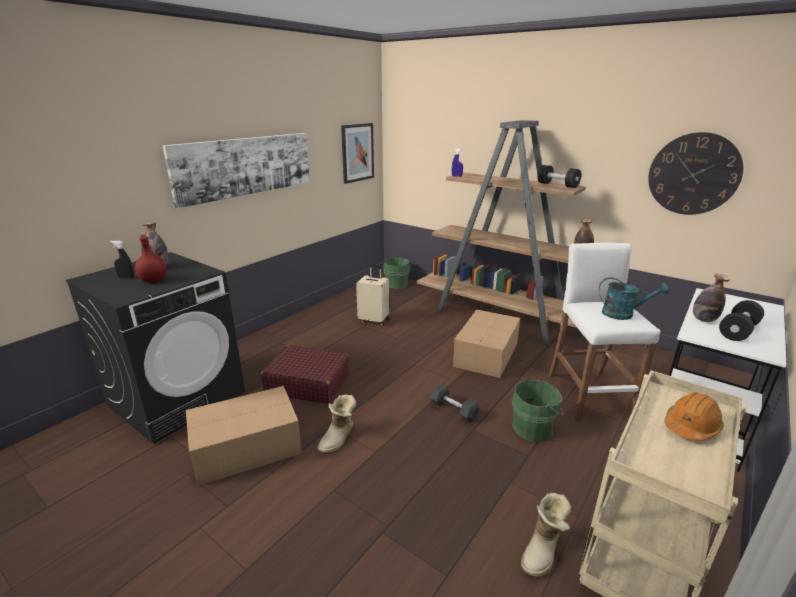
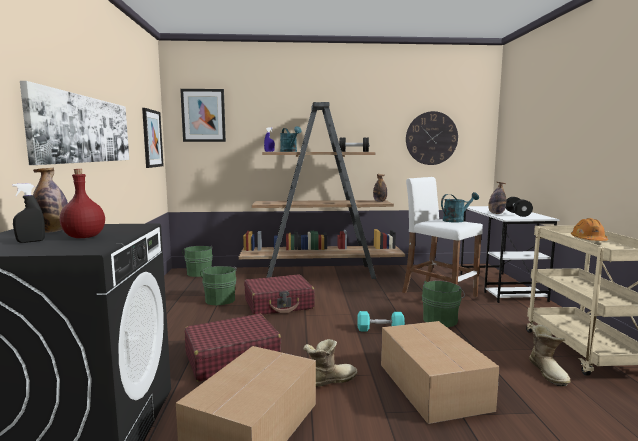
camera: 40 degrees left, 15 degrees down
(339, 438) = (329, 380): boot -> boot turned 105 degrees counterclockwise
(374, 320) = (220, 299): beige suitcase -> green bucket
(410, 343) = (279, 304): none -> red suitcase
(415, 125) = (203, 115): none -> picture
(454, 410) = (380, 329): grey dumbbell -> turquoise dumbbell
(480, 178) = (290, 151): none -> turquoise watering can
(487, 354) = (346, 293): cardboard box -> cardboard box (432, 385)

